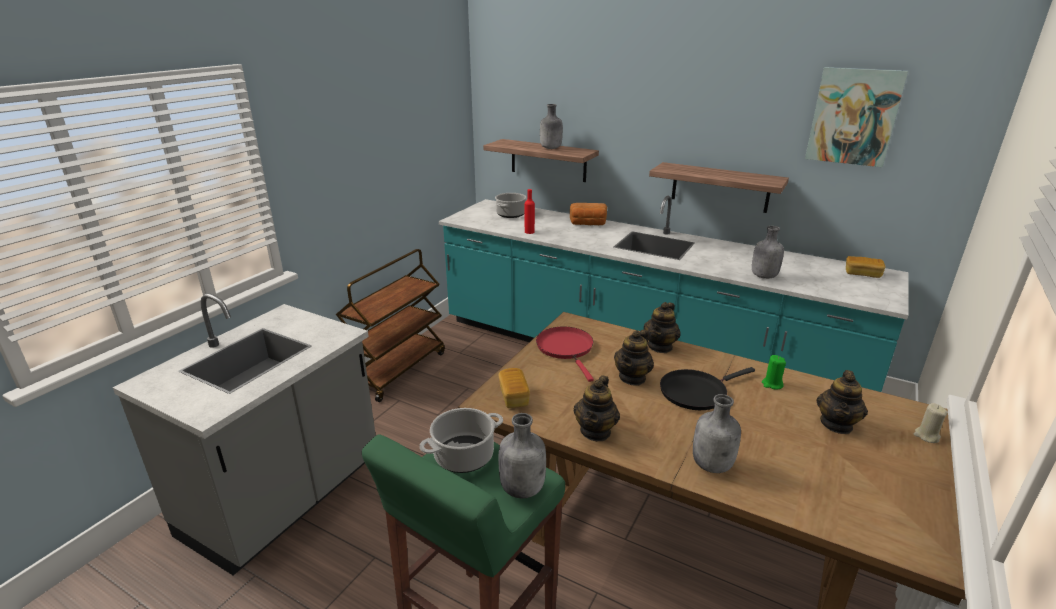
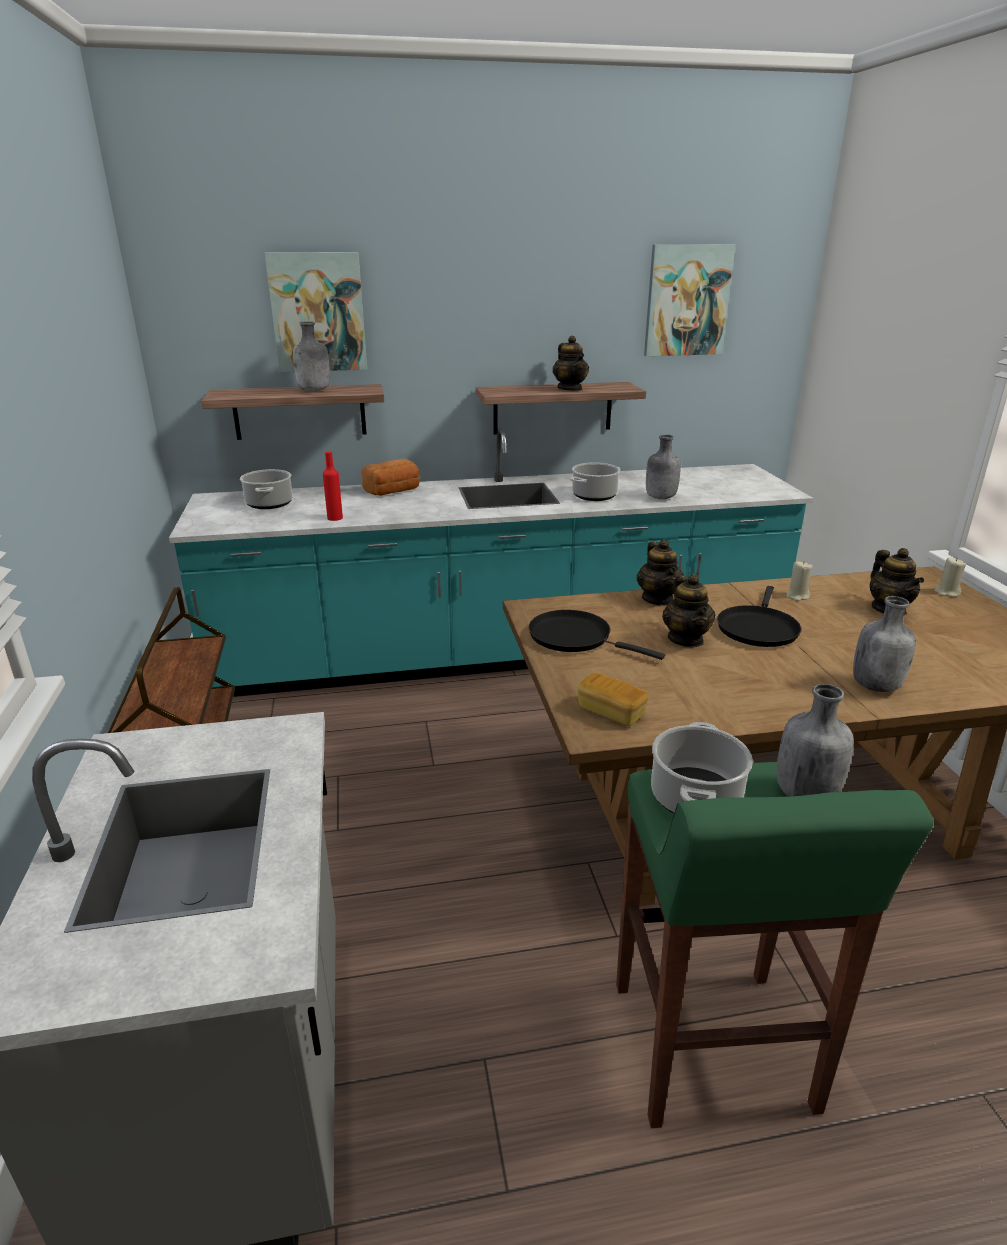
camera: 40 degrees left, 0 degrees up
(566, 98) = (318, 312): none -> picture
(566, 348) = (575, 638): red frying pan -> black frying pan
(596, 431) = (745, 706): teapot -> teapot (570, 389)
(714, 261) = (594, 495): none -> cooking pot
(772, 384) = (797, 596): green candle -> beige candle
(862, 274) = (728, 474): bread -> none

